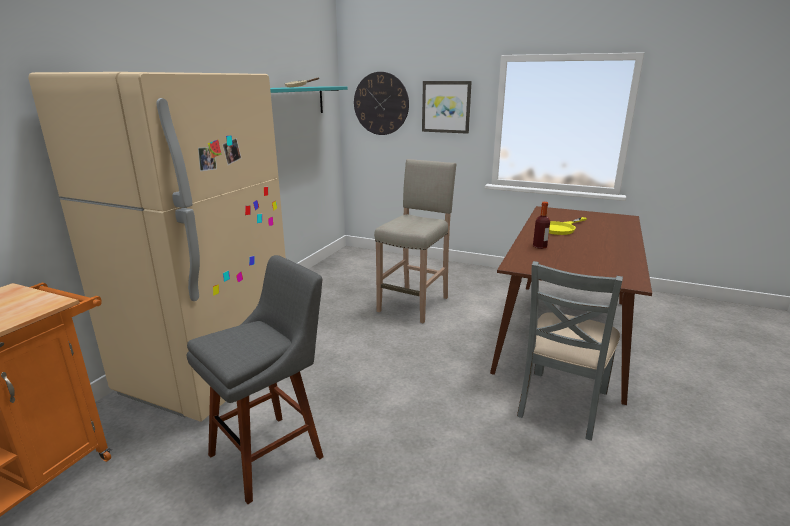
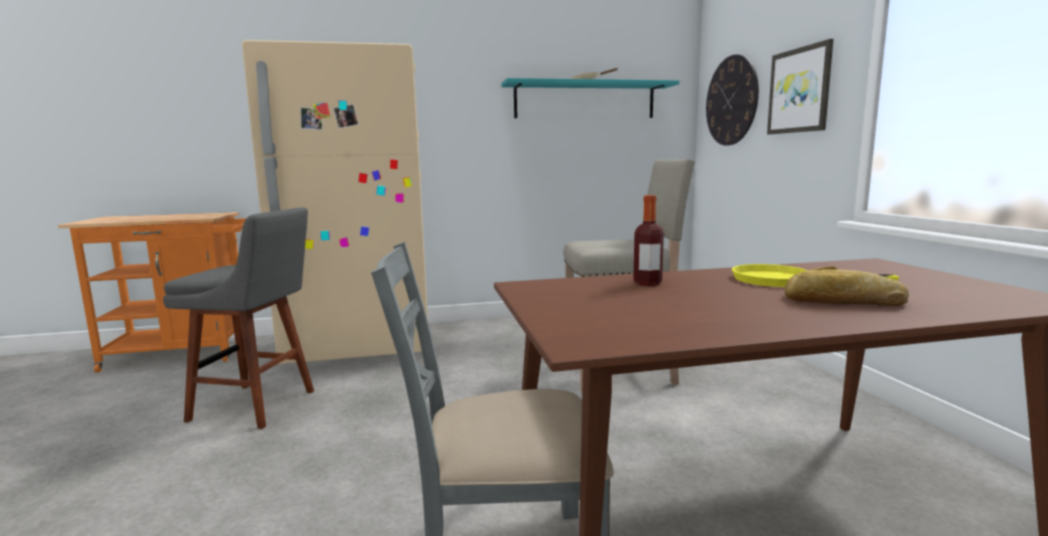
camera: 55 degrees right, 10 degrees down
(603, 234) = (844, 301): none -> bread

